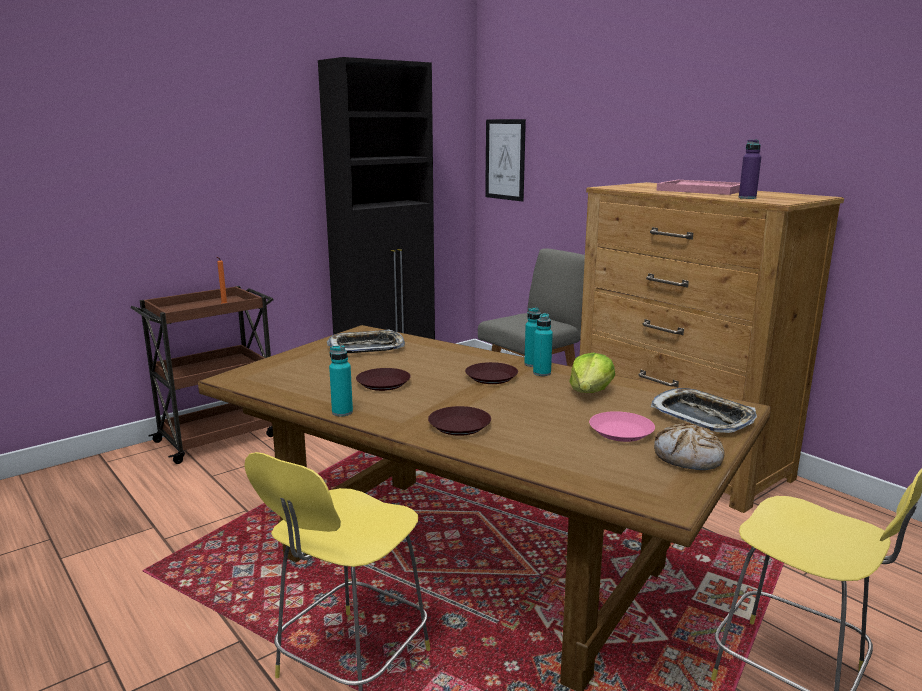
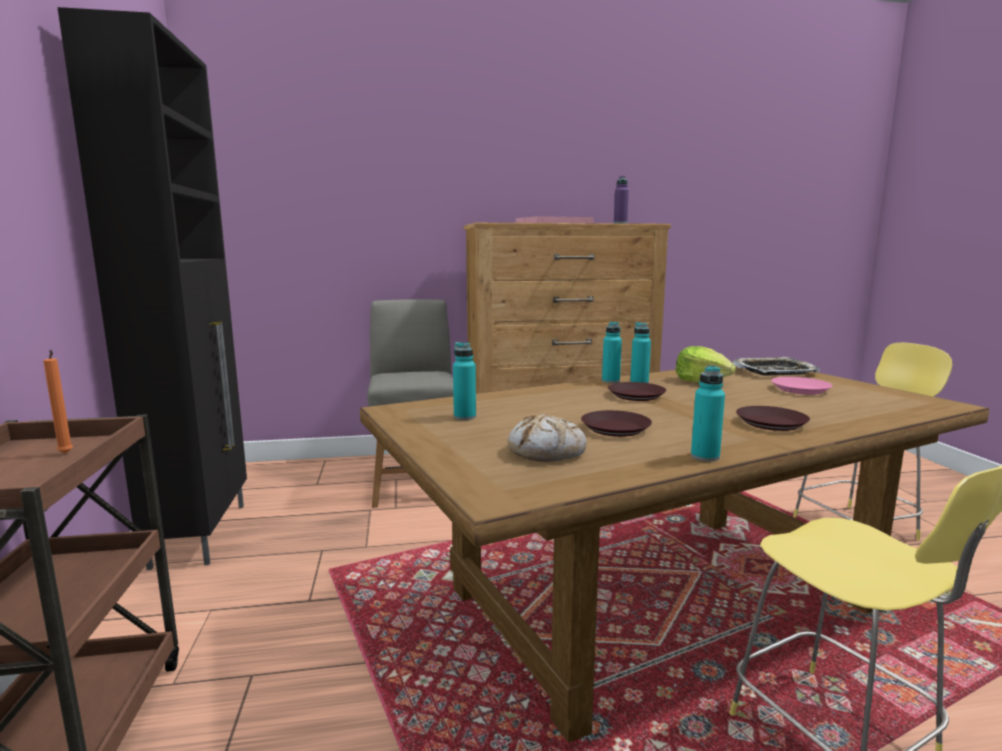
camera: 60 degrees left, 5 degrees down
(367, 347) = (464, 417): tray -> turquoise bottle
(505, 159) = (248, 211): picture -> none
(688, 458) = (856, 387): bread -> bread (547, 451)

